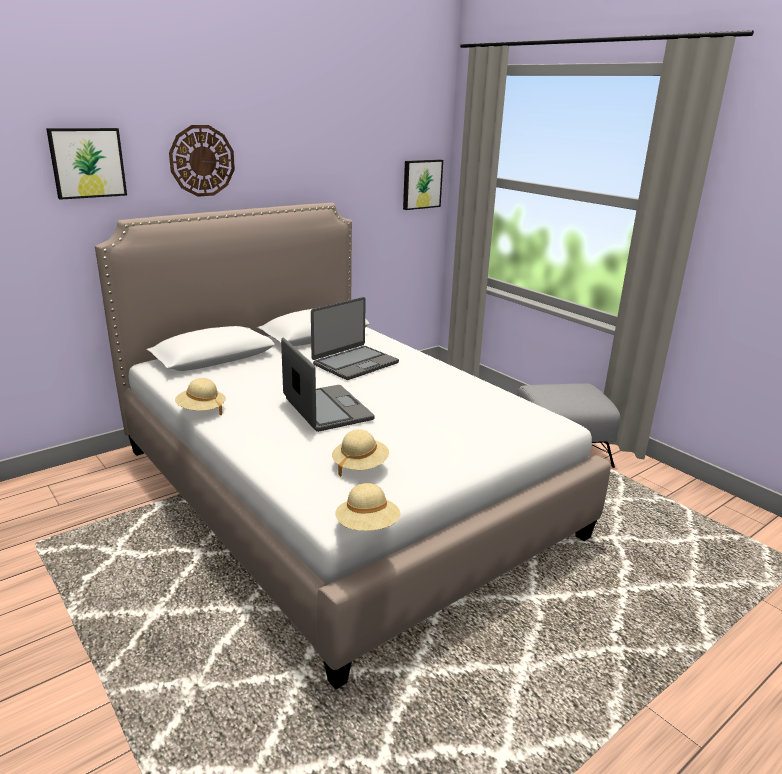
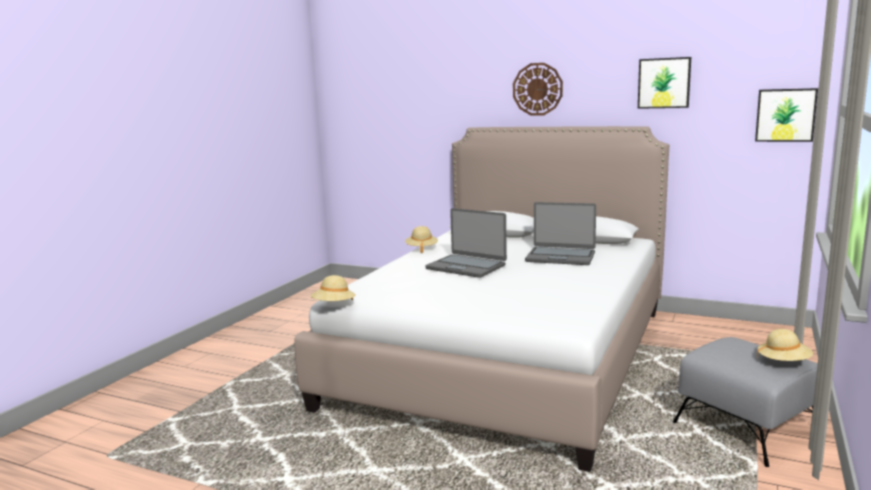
camera: 65 degrees right, 10 degrees down
(87, 163) = (461, 90): picture -> picture (664, 83)
(326, 409) = (466, 267): laptop -> laptop turned 90 degrees clockwise
(360, 466) = (399, 288): beige hat -> beige hat (783, 362)

